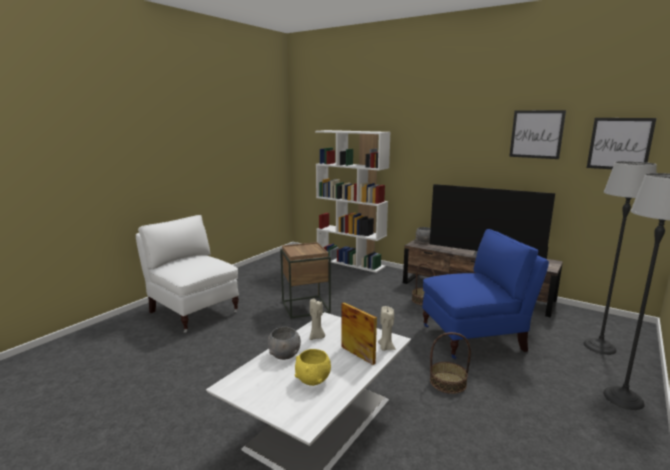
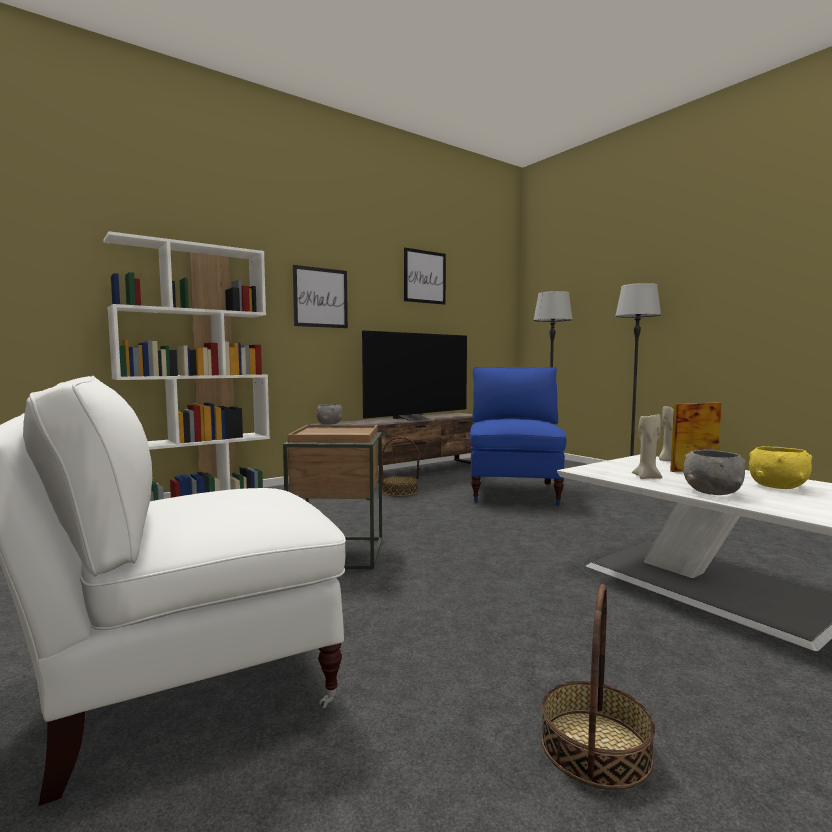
camera: 70 degrees left, 10 degrees down
(448, 382) = (607, 515): basket -> basket (594, 747)
(619, 144) = (482, 290): picture -> picture (320, 297)

